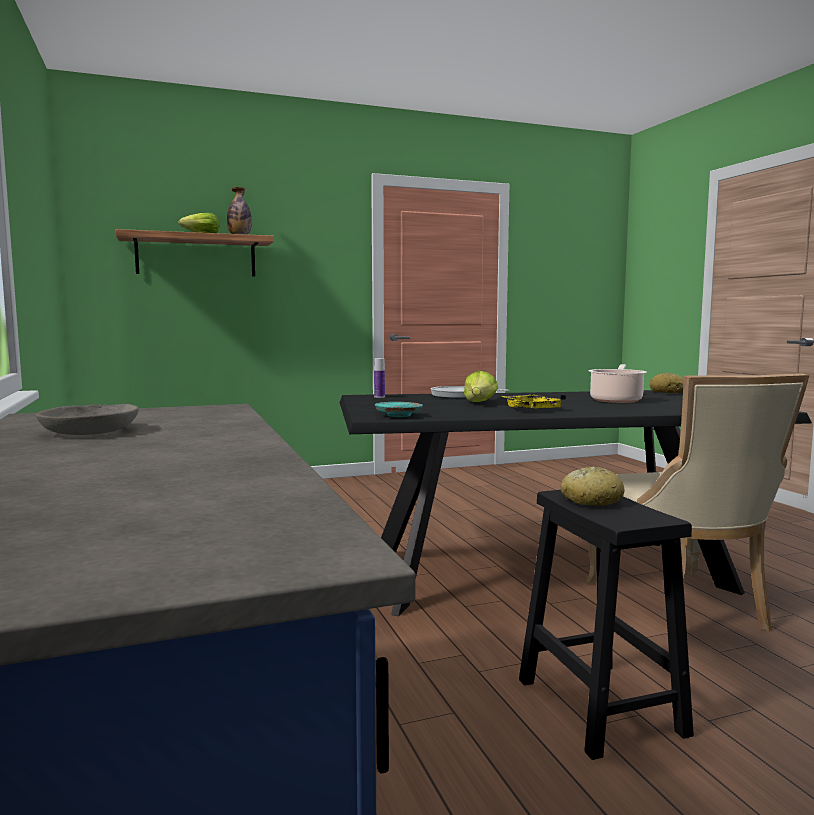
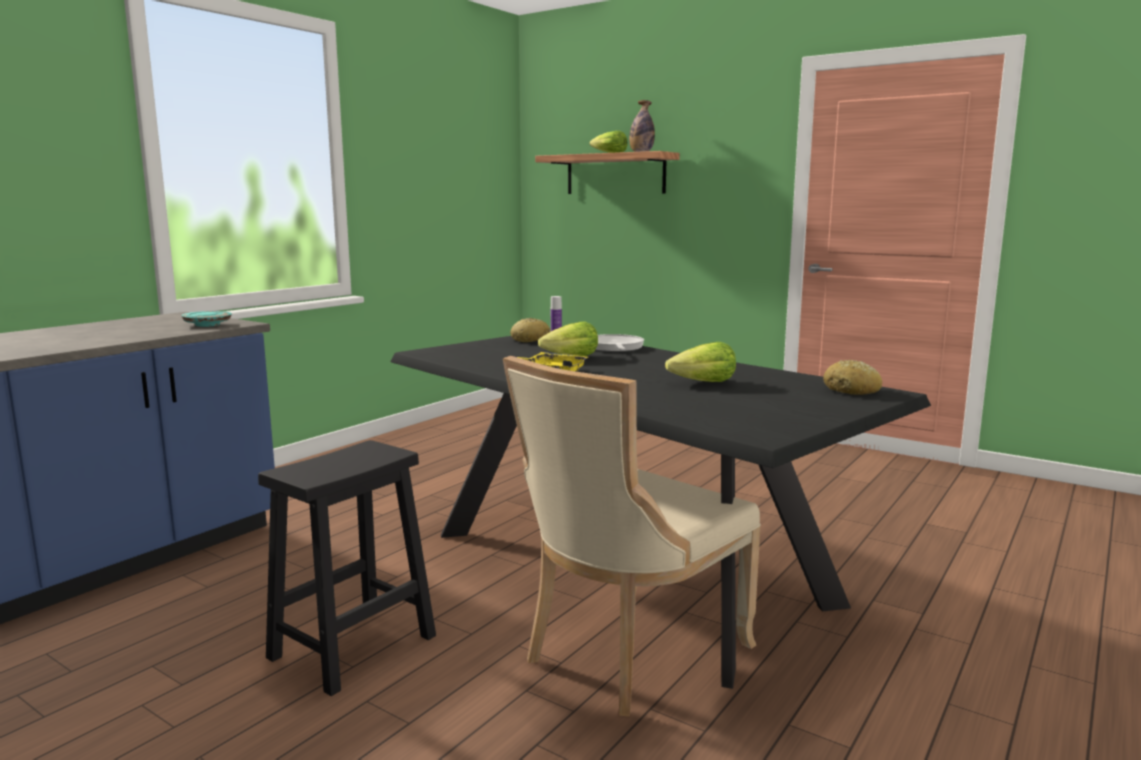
camera: 55 degrees right, 5 degrees up
(91, 431) = (122, 326): grey bowl -> none
(398, 415) = (445, 354): turquoise plate -> turquoise plate (208, 325)
(590, 500) = (355, 455): bread -> bread (530, 340)
(616, 400) = (703, 383): cooking pot -> lettuce

